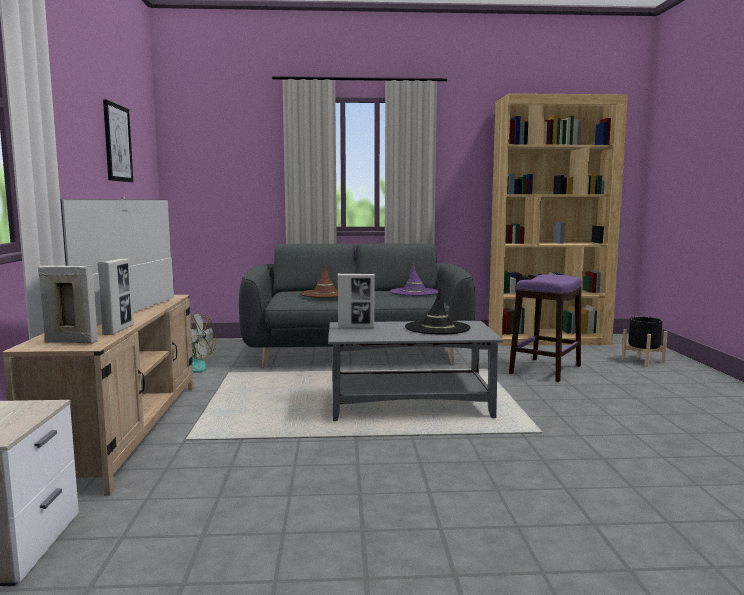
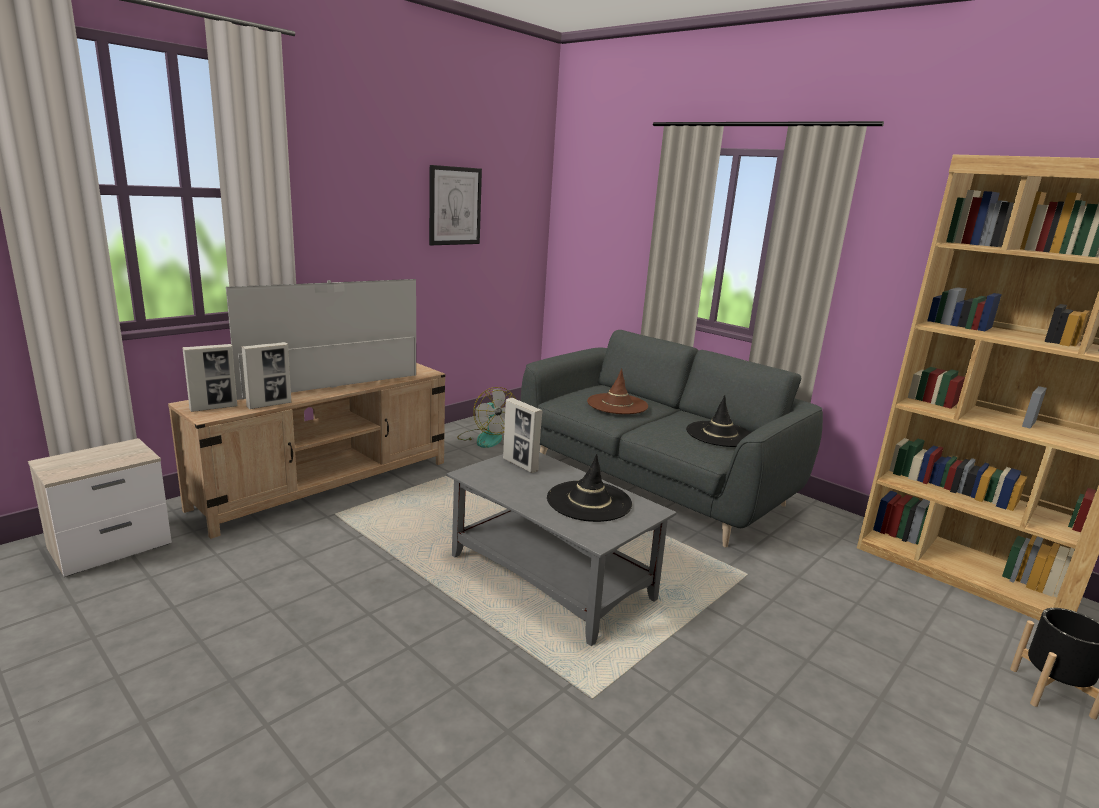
camera: 45 degrees right, 10 degrees up
(71, 342) = (214, 408): picture frame -> picture frame turned 90 degrees clockwise
(414, 292) = (720, 434): purple hat -> black hat
(545, 369) = (828, 616): purple stool -> none

